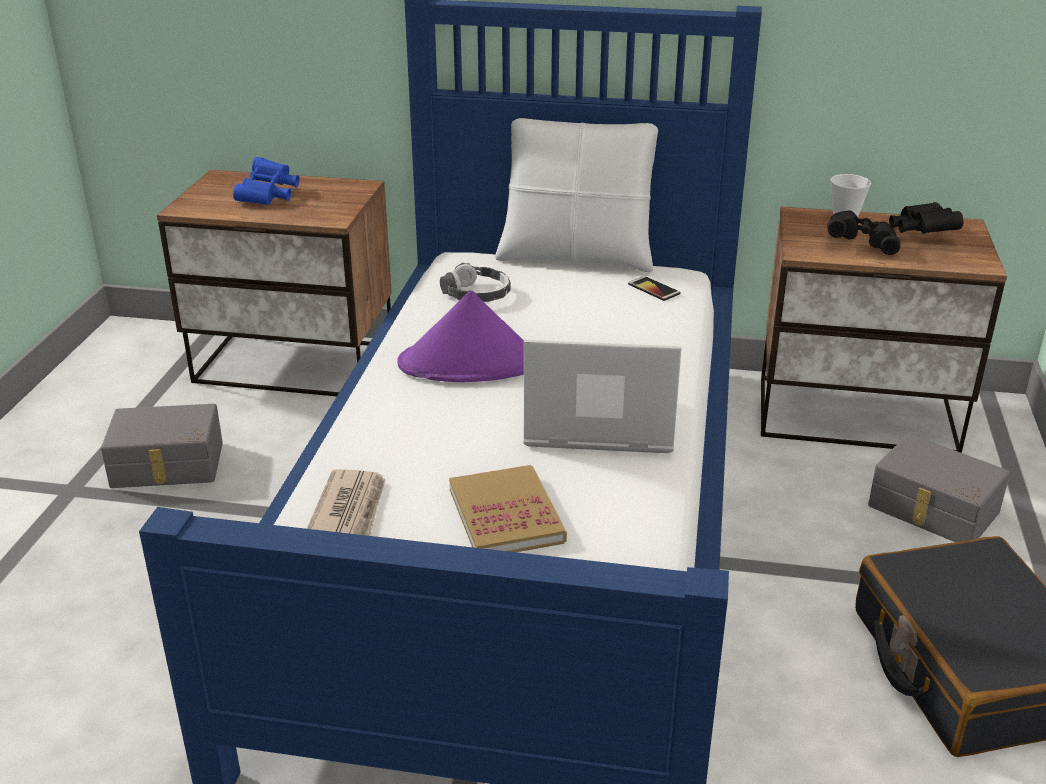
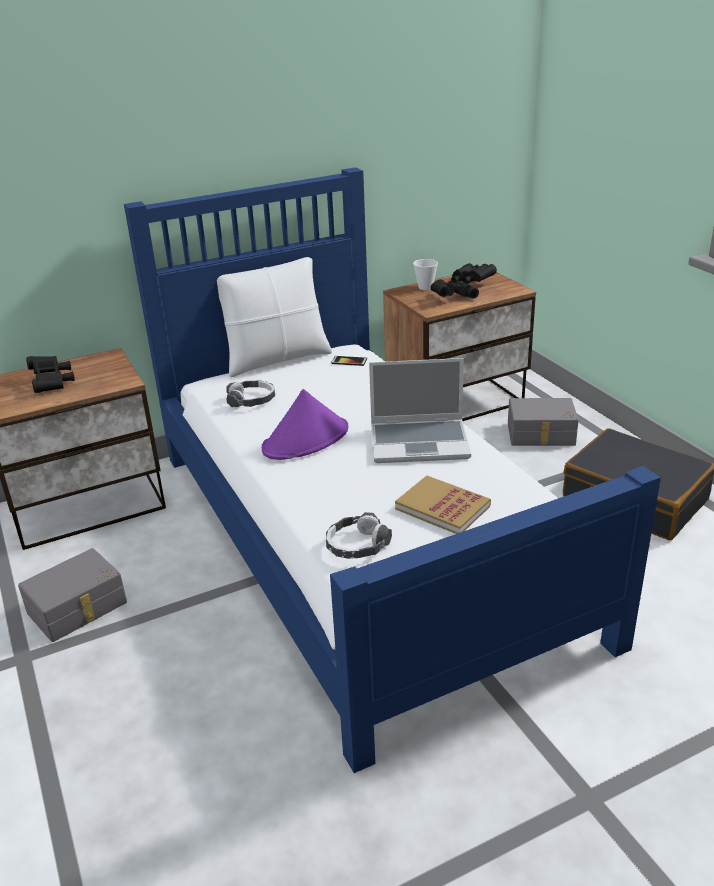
camera: 35 degrees left, 0 degrees up
(269, 195) = (52, 382): blue binoculars -> black binoculars
(350, 511) = (357, 545): newspaper -> headphones
(597, 423) = (420, 442): laptop -> laptop turned 150 degrees counterclockwise

